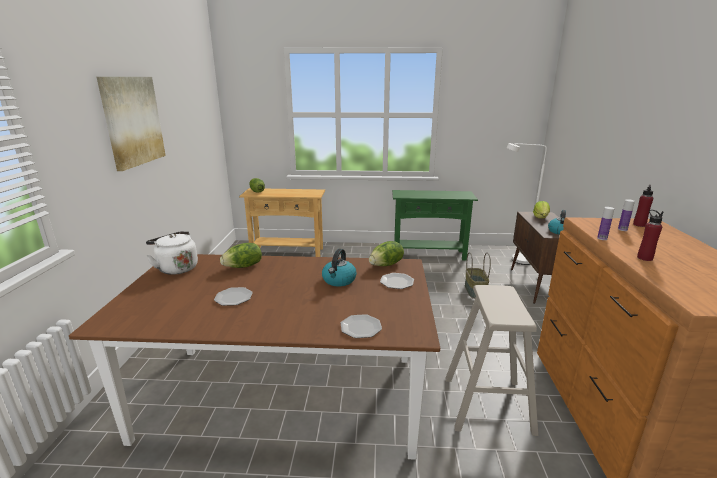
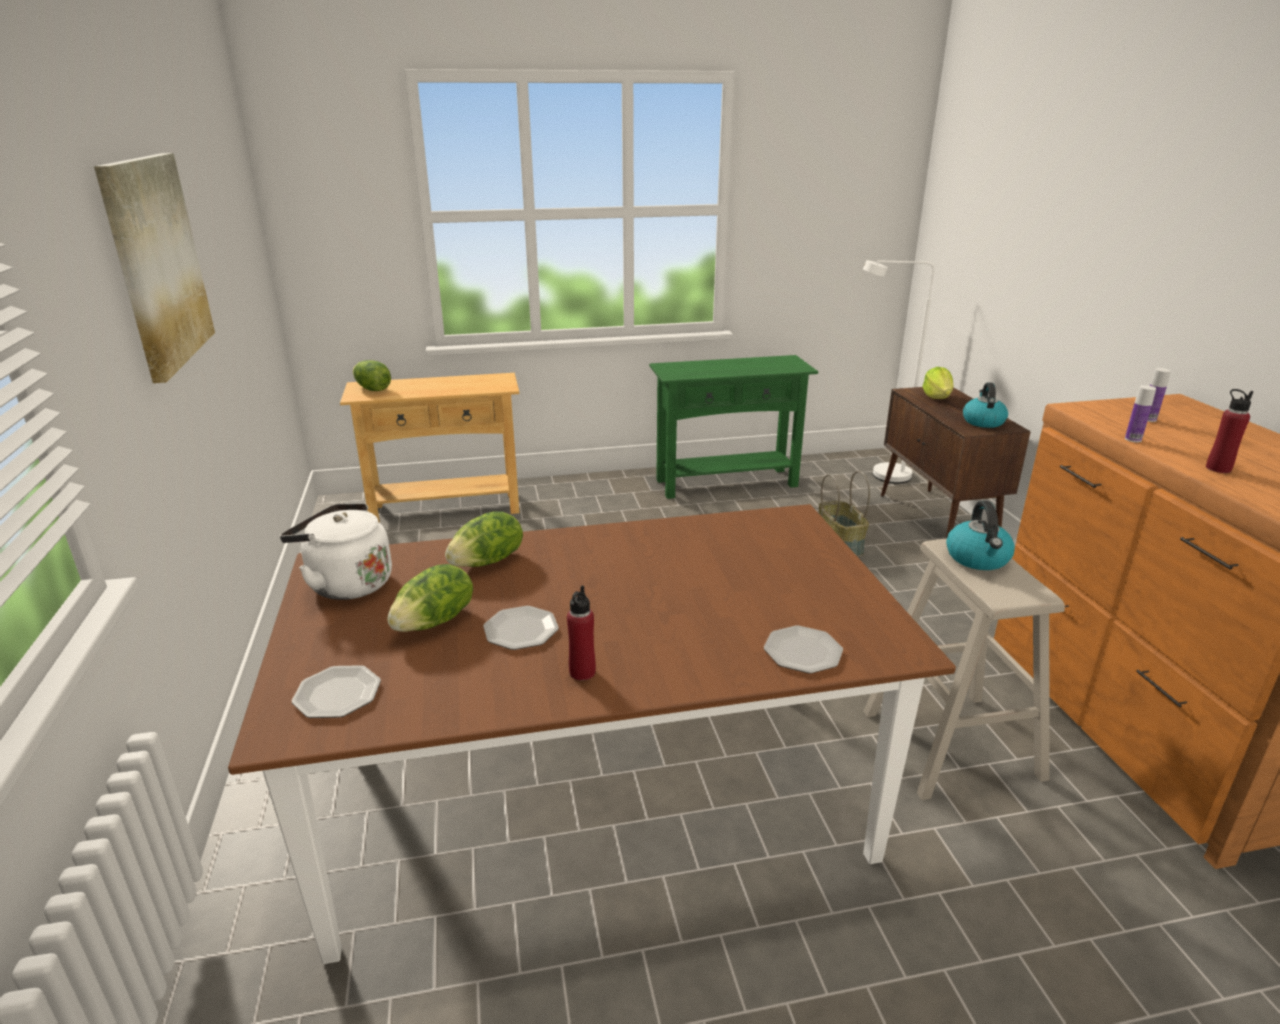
camera: 15 degrees left, 5 degrees up
(339, 280) = (696, 566): kettle -> kettle (978, 558)
(386, 265) = (759, 523): lettuce -> lettuce (435, 621)
(396, 282) = (801, 555): plate -> plate (337, 694)
(639, 225) = (1165, 408): red bottle -> red bottle (582, 672)

